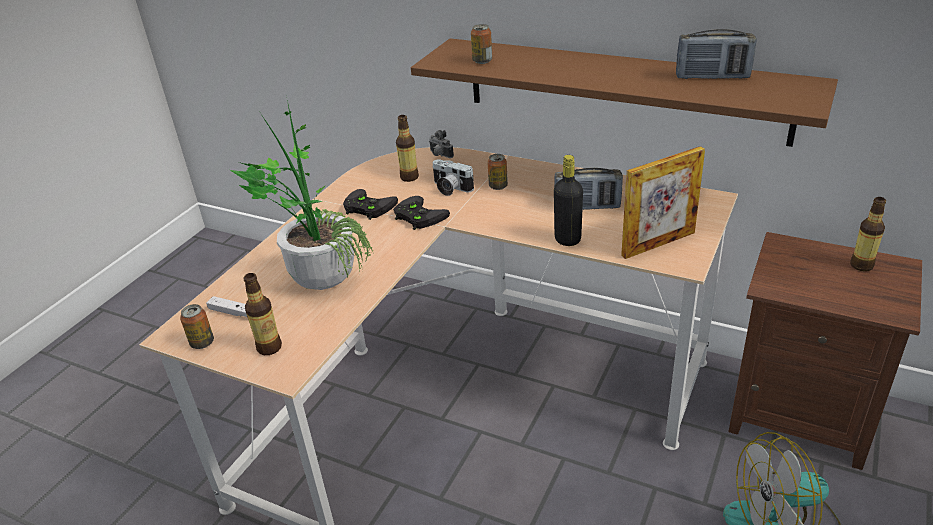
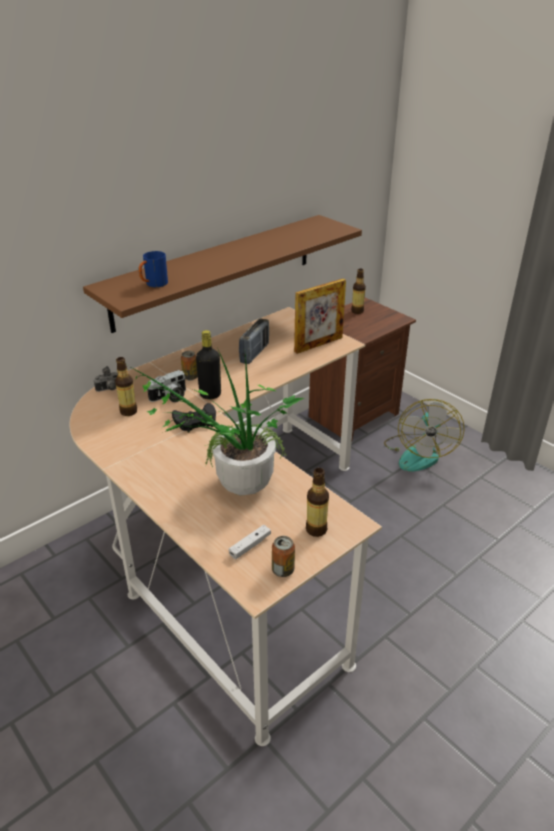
camera: 70 degrees left, 0 degrees up
(367, 207) = (153, 442): black game controller -> none
(482, 61) = (153, 285): can -> blue mug
(567, 239) = (286, 371): black bottle -> black bottle (210, 394)
(658, 244) = (318, 344): picture frame -> picture frame turned 60 degrees clockwise
(712, 77) = (280, 235): radio -> none

